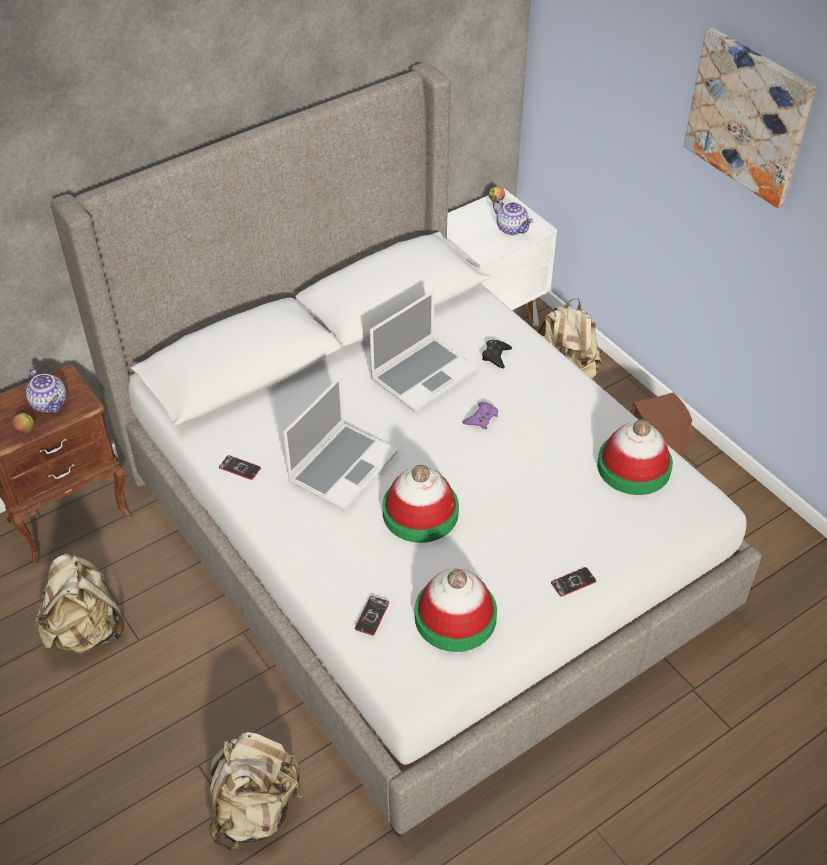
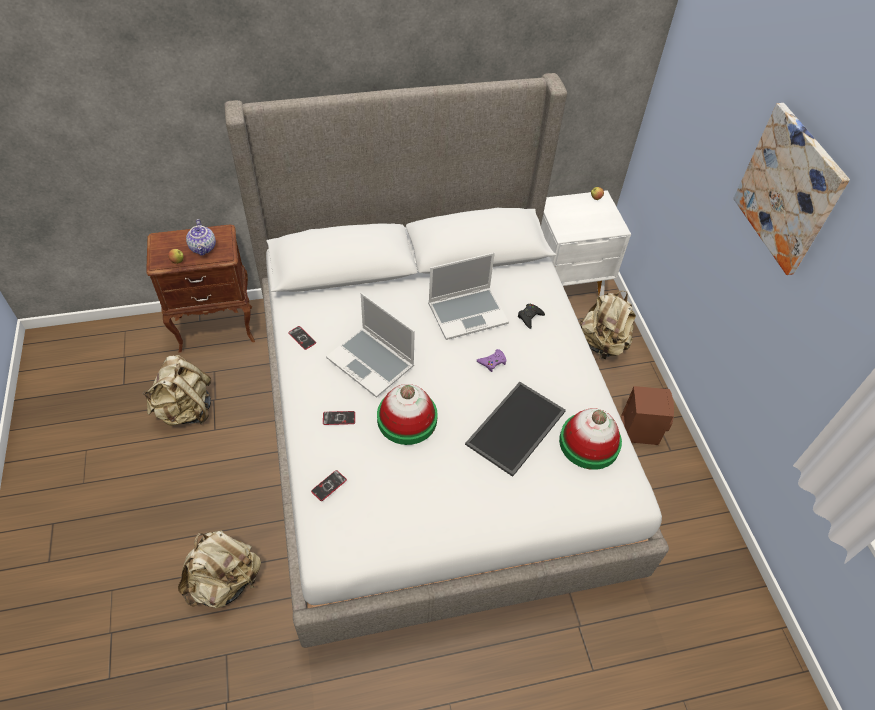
camera: 20 degrees right, 5 degrees up
(342, 466) = (372, 362): laptop -> laptop turned 75 degrees clockwise
(455, 617) = (387, 511): hat -> none
(512, 228) = (597, 223): teapot -> none
(548, 480) = (516, 429): none -> tray
(573, 582) = (492, 518): phone -> phone (339, 418)

